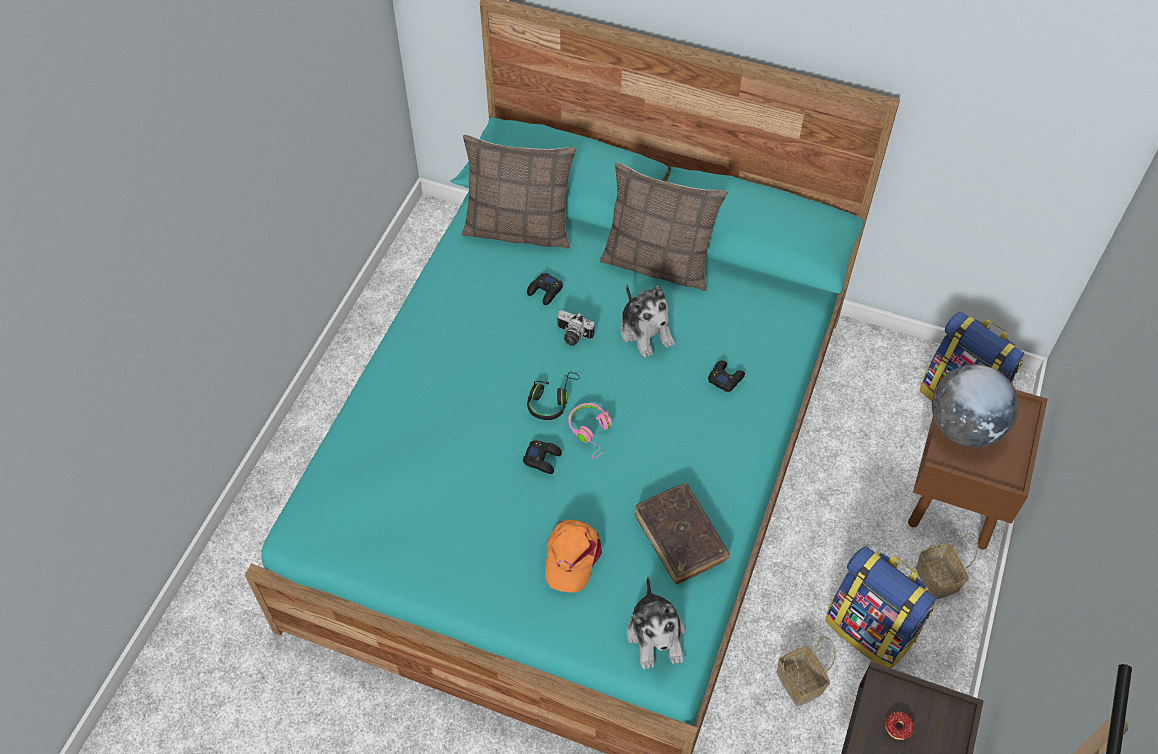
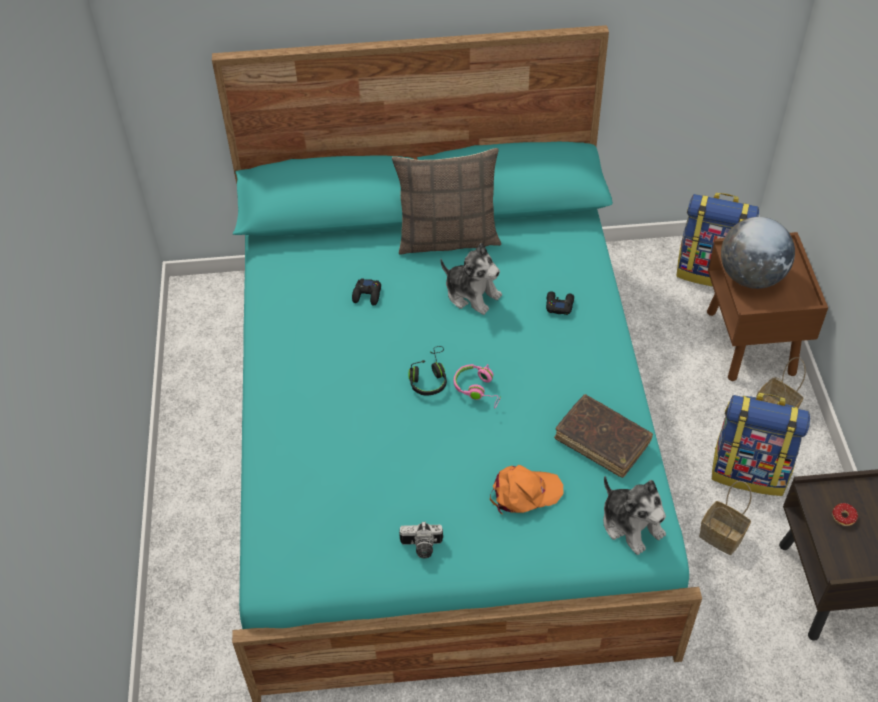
camera: 25 degrees left, 5 degrees down
(519, 229) = (313, 253): pillow -> none
(542, 459) = (451, 427): black game controller -> none
(571, 556) = (524, 493): orange cap -> orange cap turned 90 degrees counterclockwise
(572, 336) = (414, 320): camera -> camera (421, 547)

